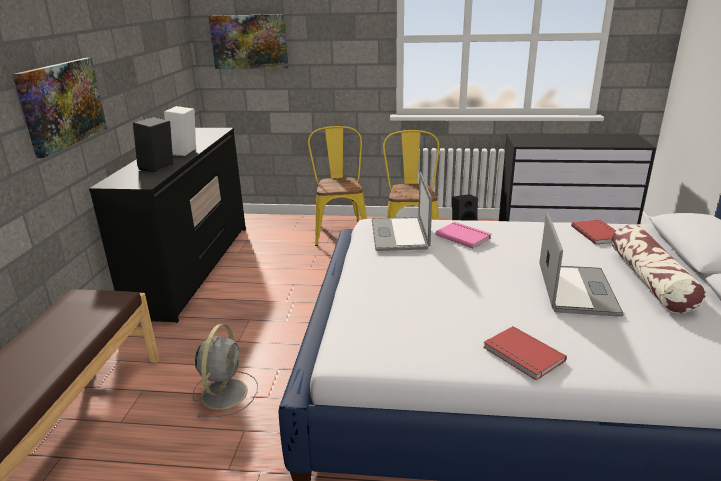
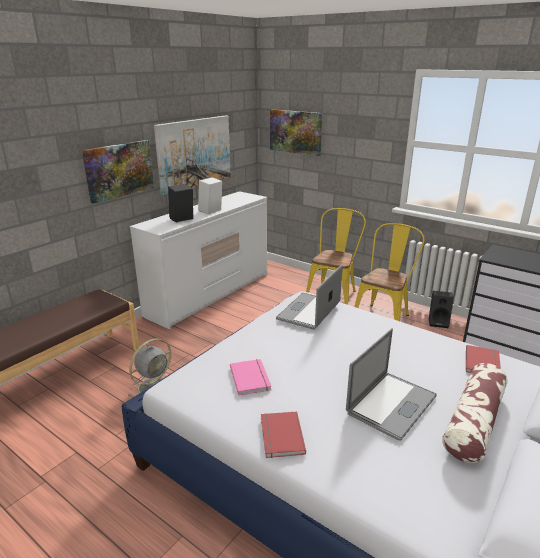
camera: 30 degrees right, 0 degrees up
(138, 77) = (194, 153): none -> picture
(193, 268) = (210, 294): black dresser -> white dresser
(464, 236) = (356, 328): pink book -> pink book (251, 378)

